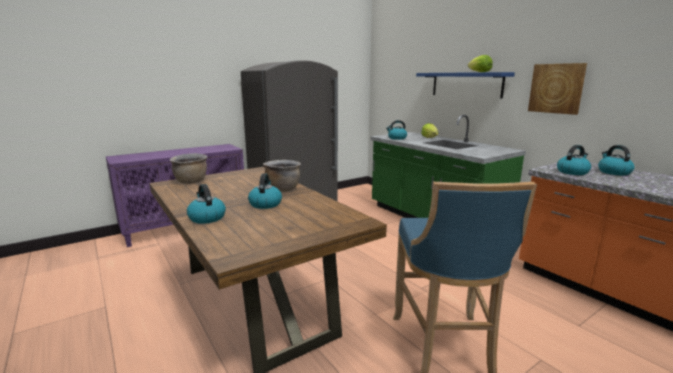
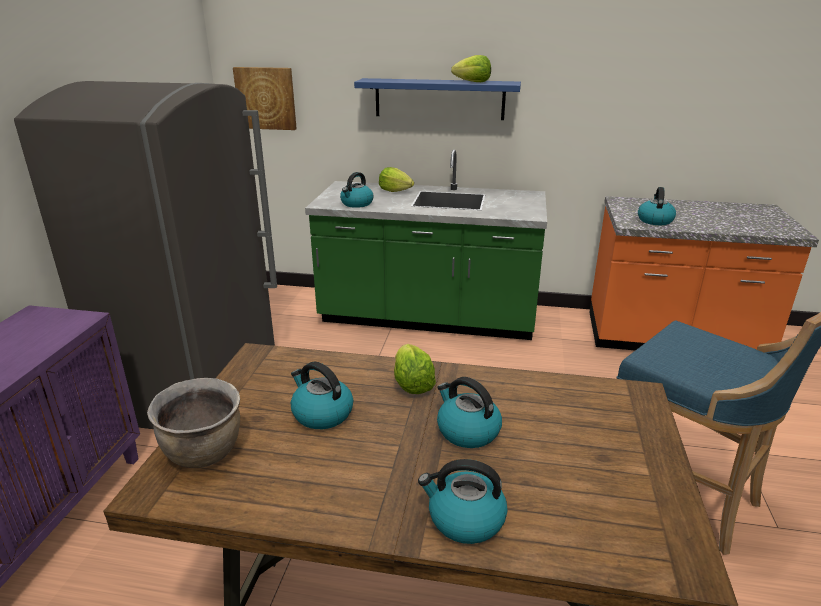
camera: 45 degrees left, 10 degrees up
(282, 189) = (412, 384): brown cooking pot -> lettuce
(556, 88) = (582, 105): picture -> picture (266, 98)
(613, 172) = (676, 210): kettle -> kettle (321, 414)

